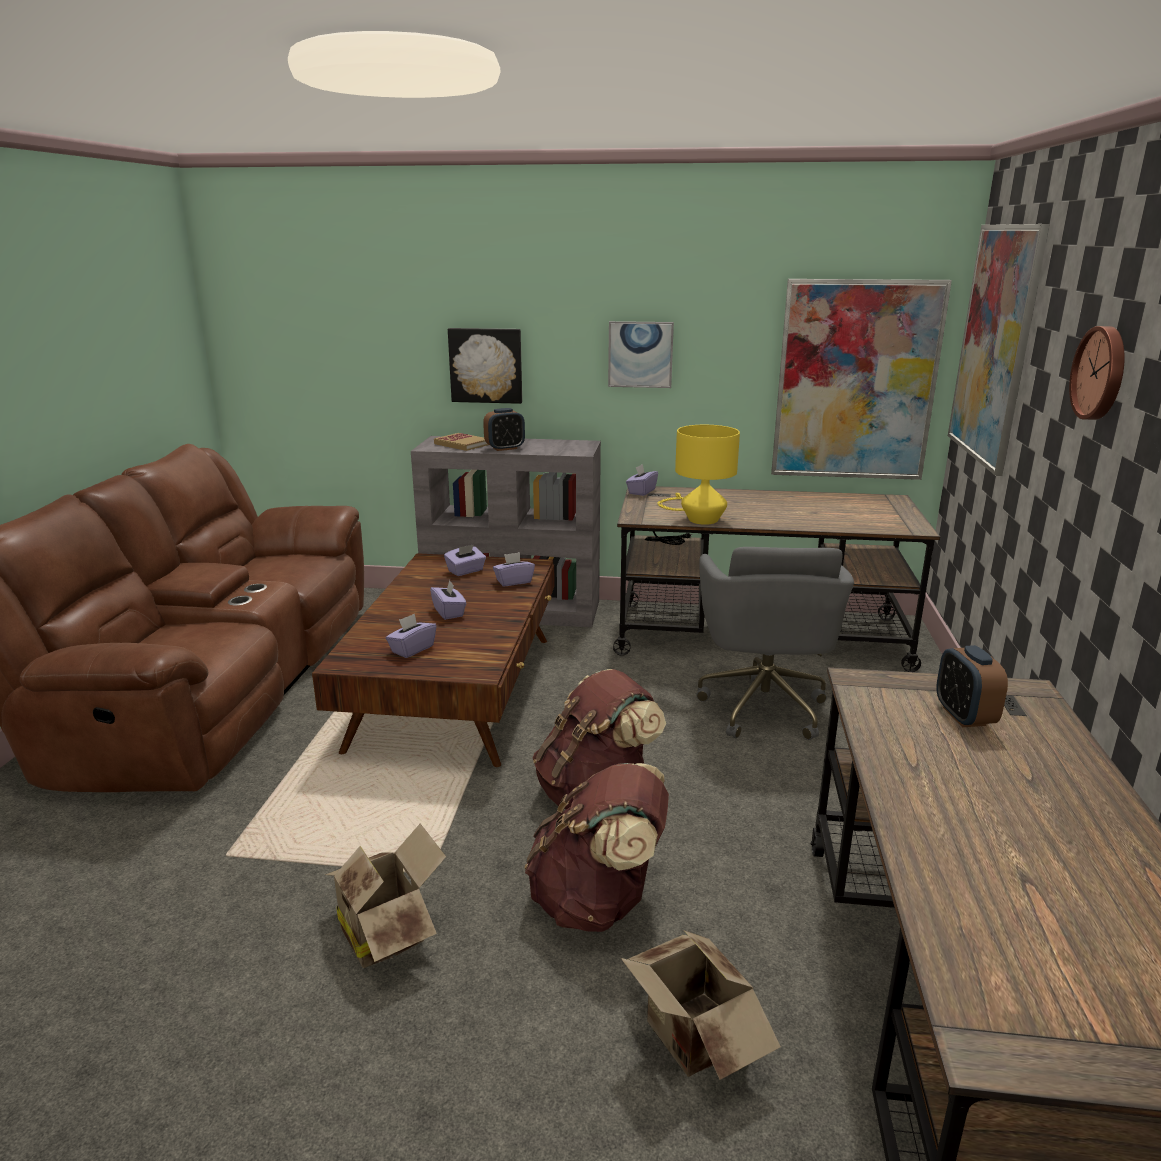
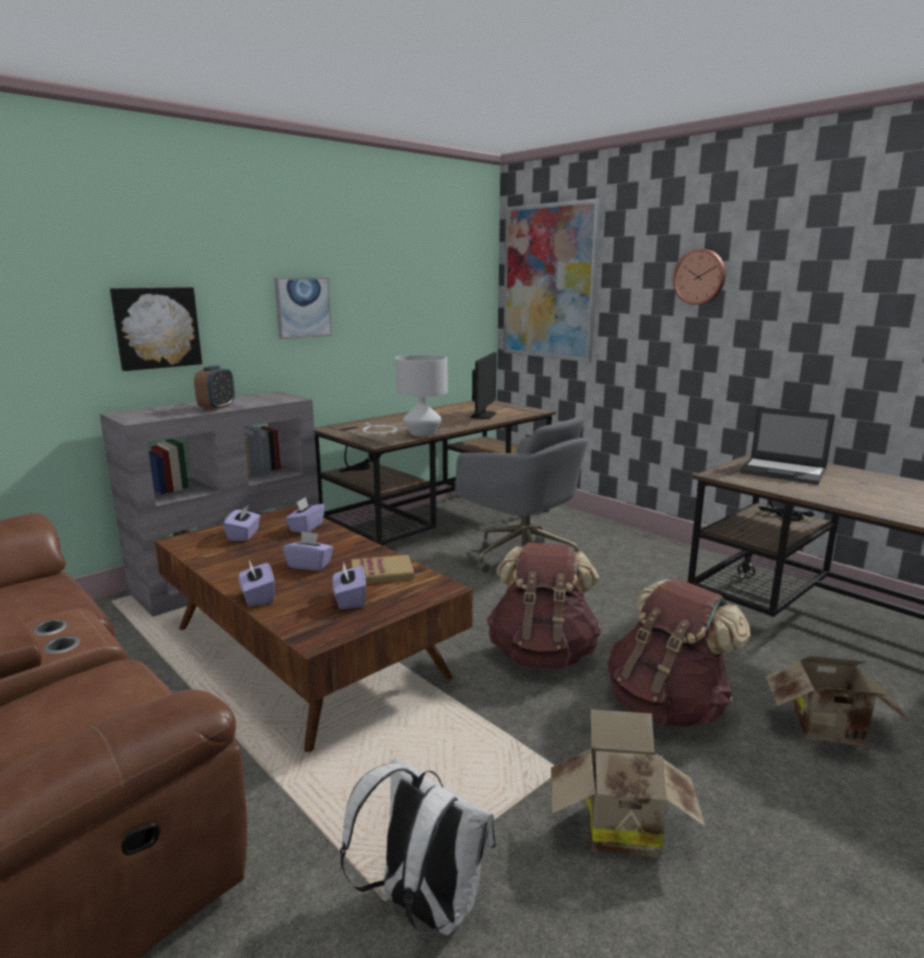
camera: 50 degrees left, 5 degrees down
(231, 873) = (423, 907): none -> white backpack
(462, 444) = (162, 412): book -> book (382, 573)
(641, 491) = (331, 429): purple tissue box -> purple tissue box (257, 597)
(693, 513) = (405, 432): yellow table lamp -> white table lamp
(831, 516) = (483, 415): none -> monitor
(856, 381) = (447, 319): picture -> none
(964, 716) = (784, 472): alarm clock -> laptop

